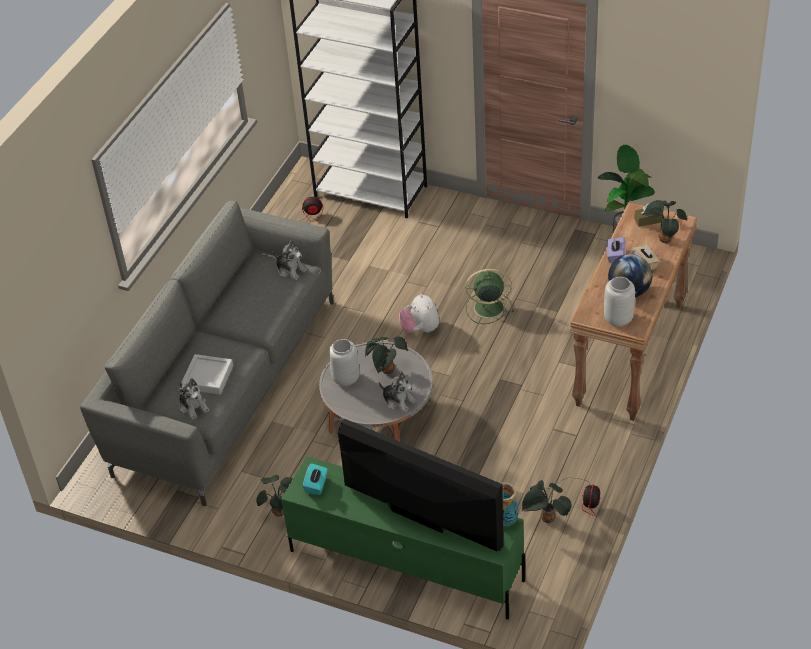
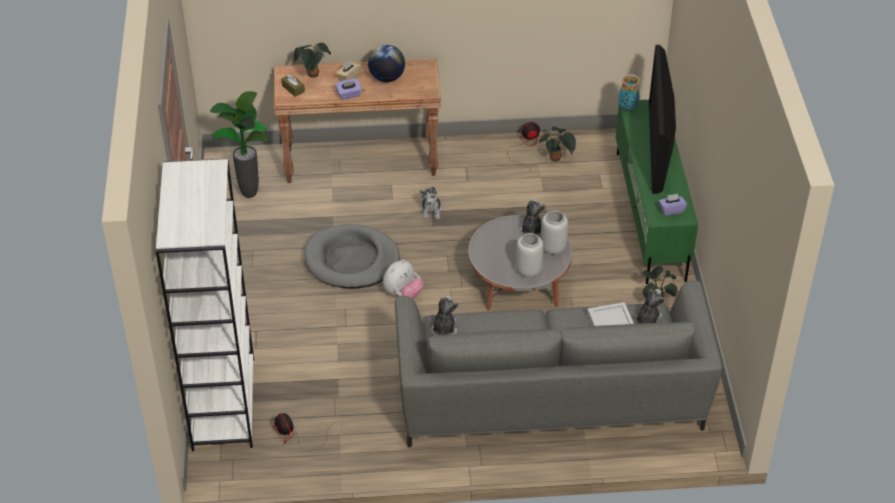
camera: 120 degrees left, 0 degrees up
(316, 485) = (671, 210): turquoise tissue box -> purple tissue box
(387, 371) = (504, 248): potted plant -> none
(487, 307) = (351, 260): green fan -> grey dog bed
(523, 385) = (431, 210): none -> plush toy
(619, 319) = (421, 75): grey vase -> grey vase (552, 247)

